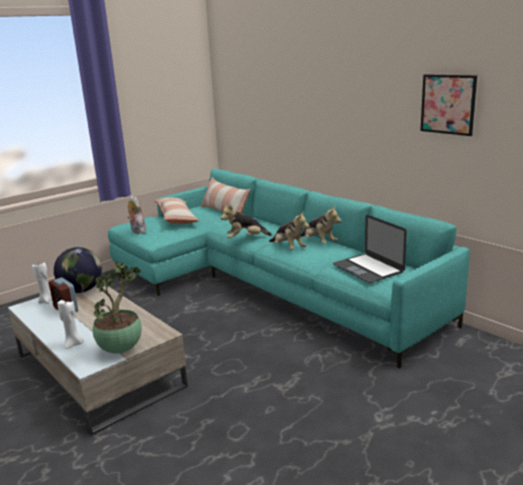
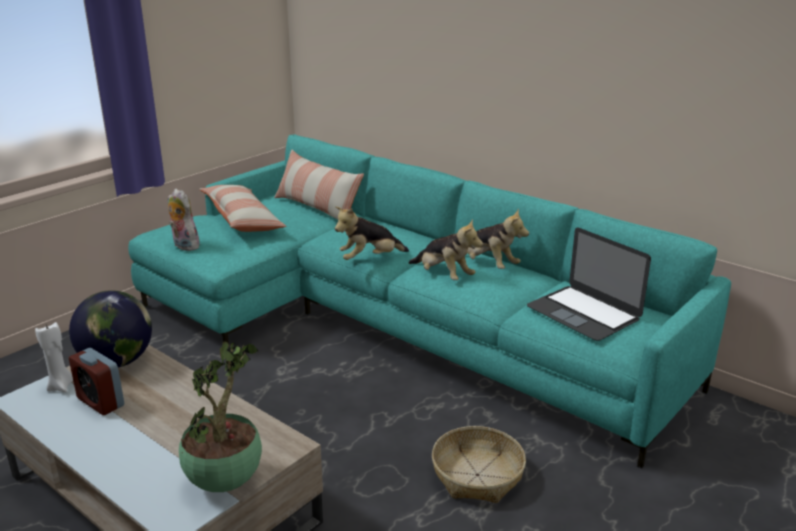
camera: 10 degrees left, 5 degrees up
(74, 344) = (137, 475): white candle -> none
(290, 366) = (477, 475): none -> basket
(448, 104) = (712, 59): picture -> none

